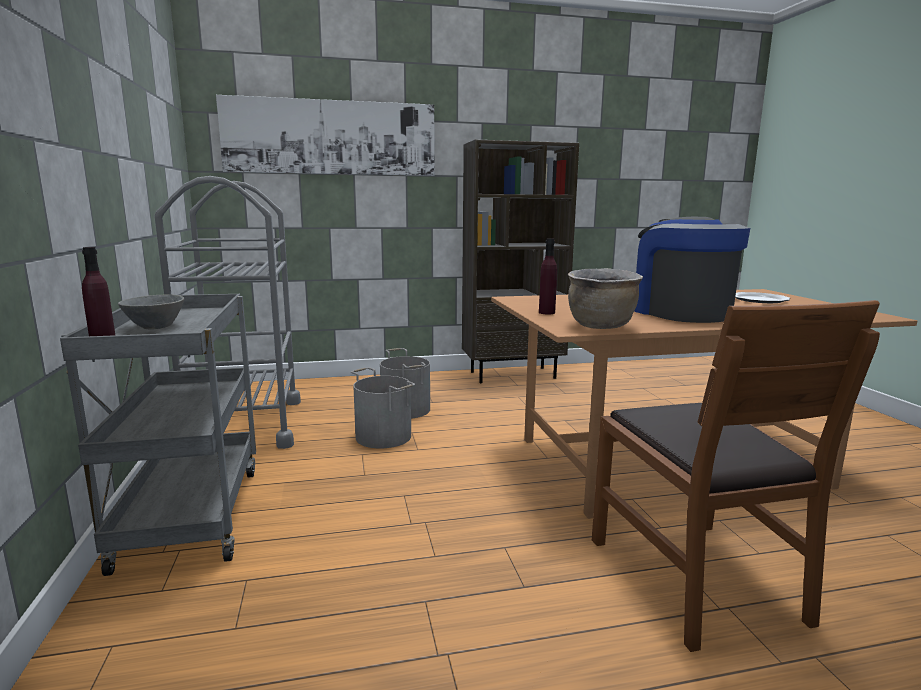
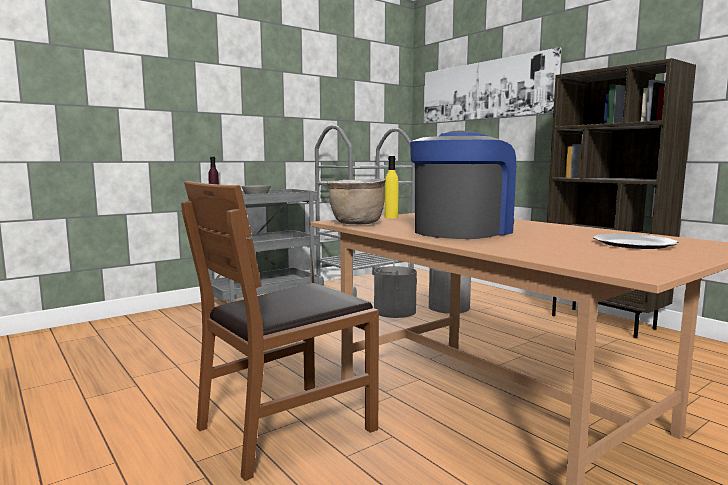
camera: 65 degrees right, 5 degrees down
(546, 312) = (391, 217): purple bottle -> yellow bottle

